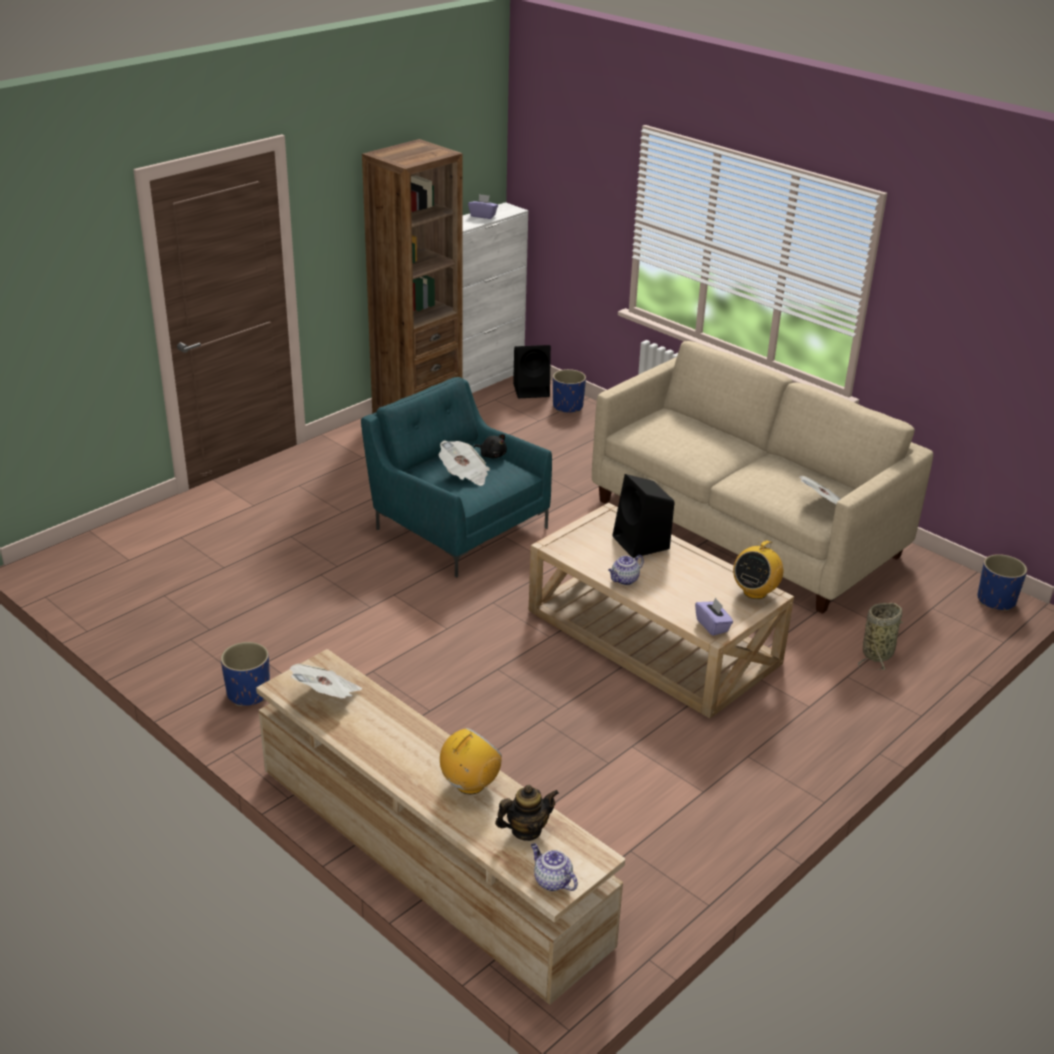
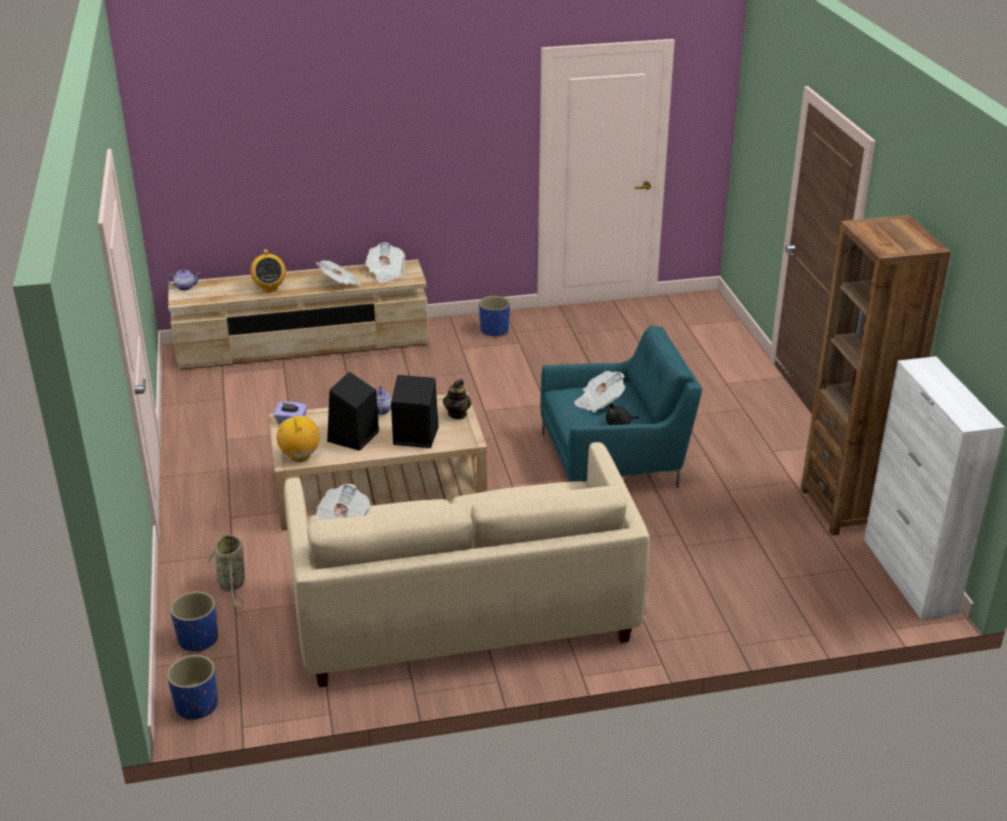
camera: 125 degrees right, 0 degrees up
(395, 722) = (340, 283): none -> newspaper
(483, 216) = (954, 396): purple tissue box -> none
(526, 830) = (221, 291): teapot -> teapot (457, 414)
(532, 390) = (861, 604): black speaker -> black speaker (353, 437)
(567, 407) = (802, 612): blue planter -> blue planter (198, 639)

